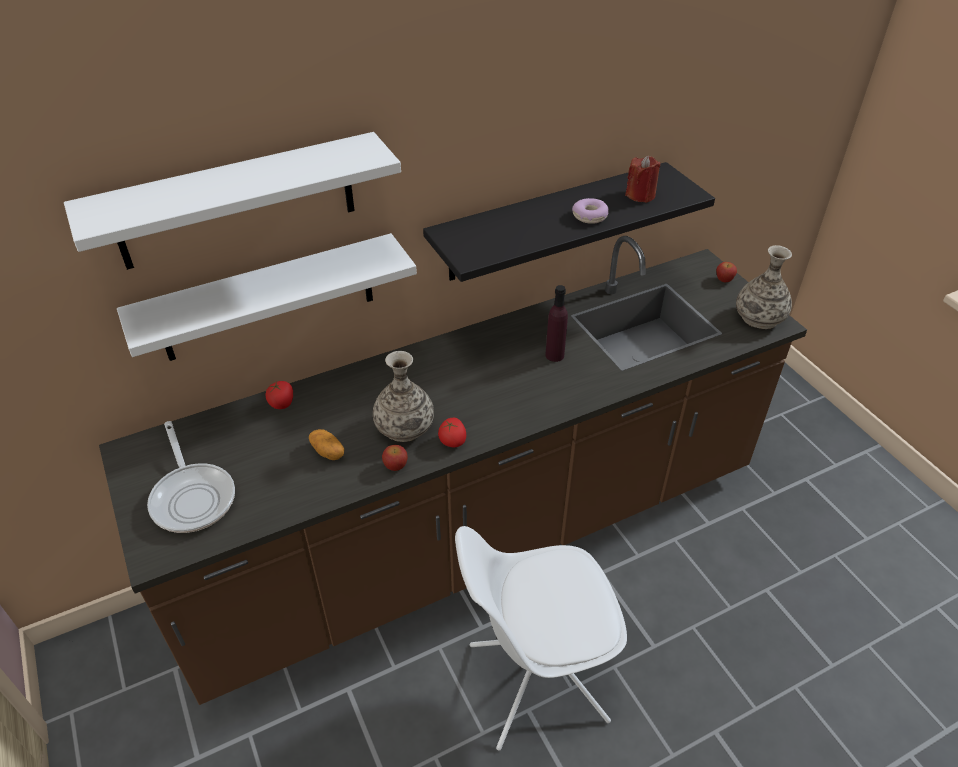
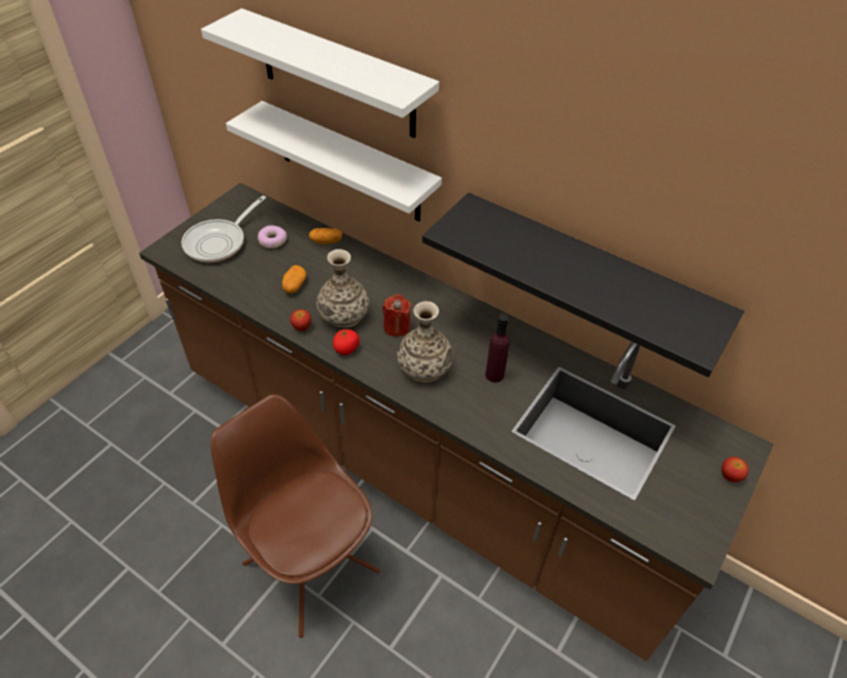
camera: 60 degrees right, 5 degrees up
(282, 403) = (326, 241): tomato -> potato
(534, 682) = (310, 565): white chair -> brown chair
(590, 216) = (580, 284): donut -> donut (272, 241)
(640, 195) = (654, 309): red candle -> red candle (396, 327)
(759, 318) = (691, 529): vase -> vase (424, 368)

